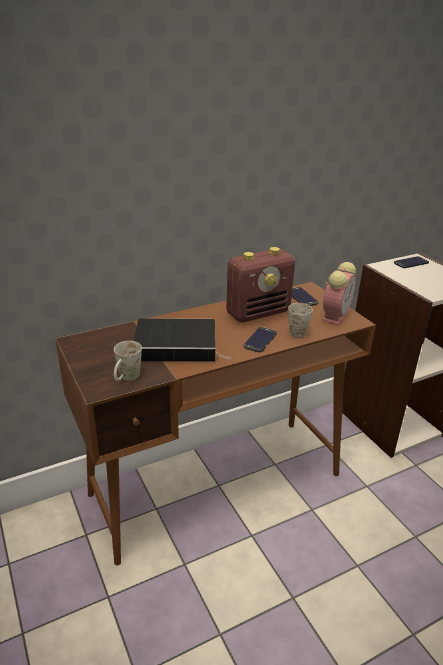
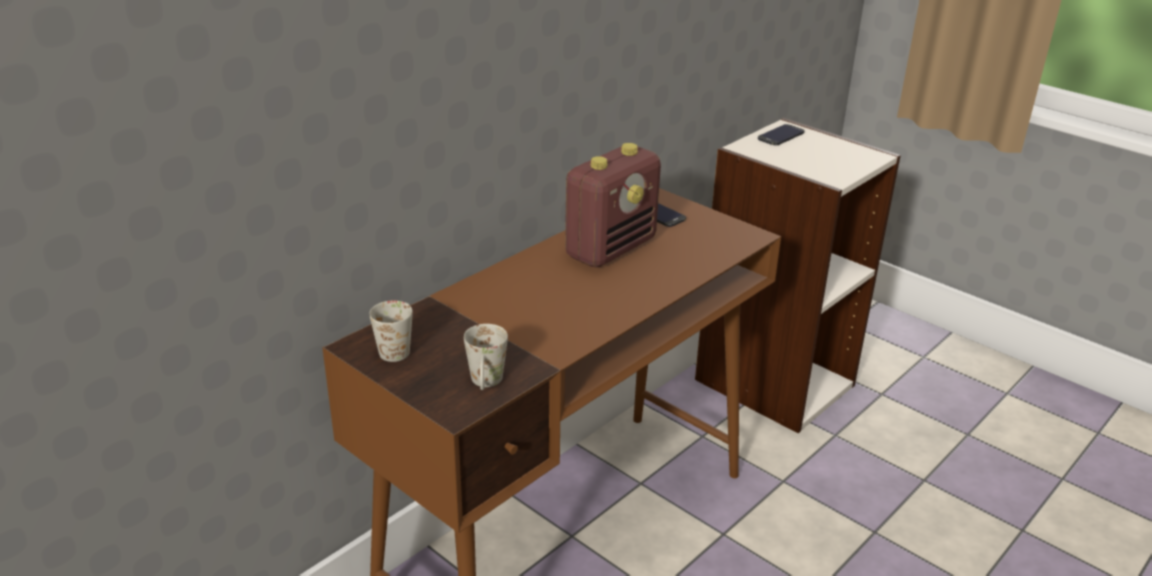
camera: 20 degrees left, 0 degrees up
(178, 345) = (527, 319): book -> none
(260, 340) = (640, 288): phone -> none
(300, 330) = (687, 263): white mug -> white mug (398, 347)
(335, 315) = (720, 232): alarm clock -> none

